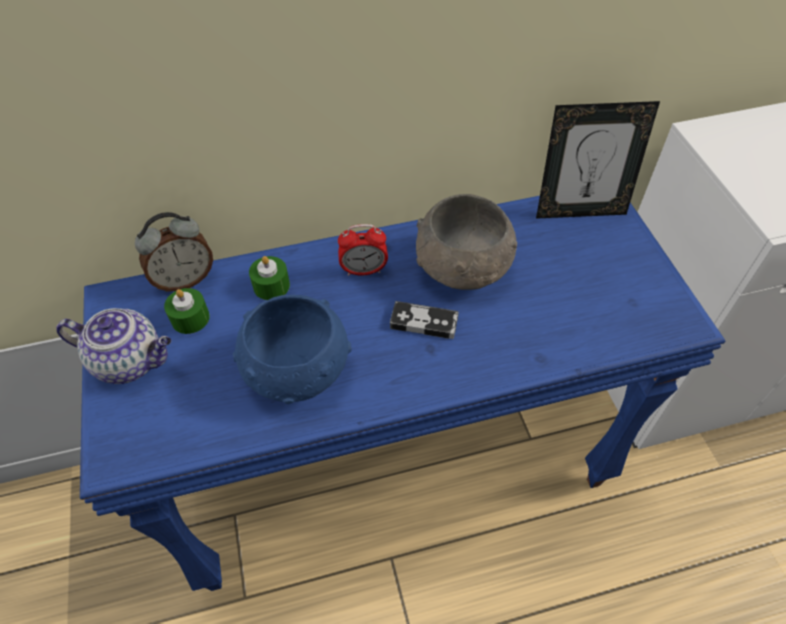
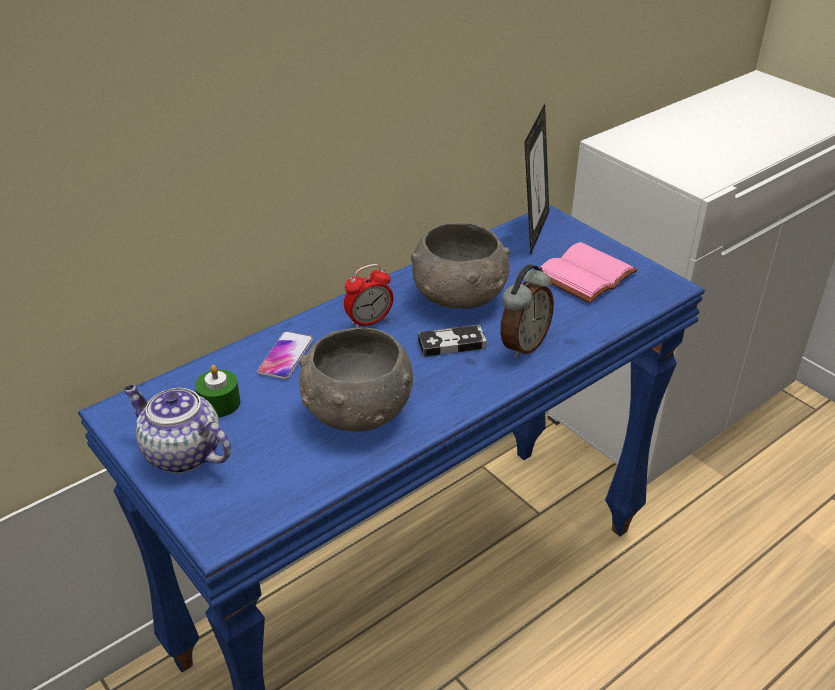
camera: 25 degrees left, 15 degrees down
(131, 361) = (181, 453): teapot -> teapot turned 135 degrees counterclockwise
(185, 279) = (190, 375): alarm clock -> alarm clock (522, 345)
(271, 285) = (285, 356): green candle -> phone
(296, 369) = (356, 411): blue bowl -> grey bowl
(579, 211) = (533, 231): picture frame -> picture frame turned 45 degrees counterclockwise
(603, 284) = (586, 276): none -> pink book

